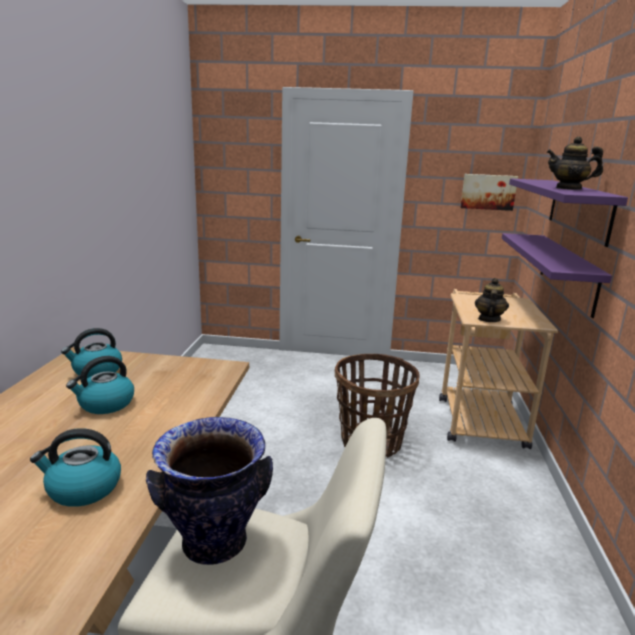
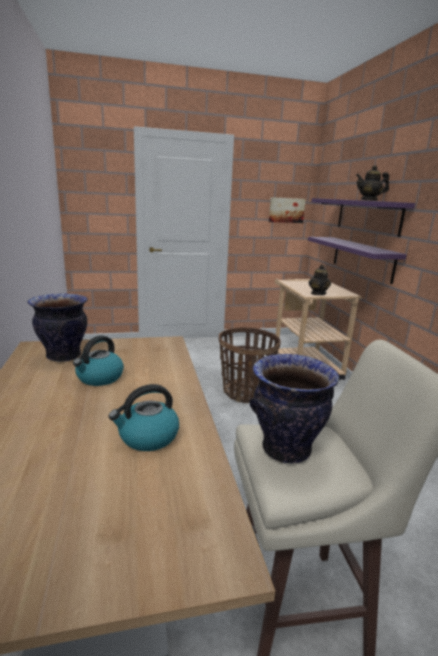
camera: 20 degrees left, 0 degrees up
(97, 371) = (64, 356): kettle -> vase

